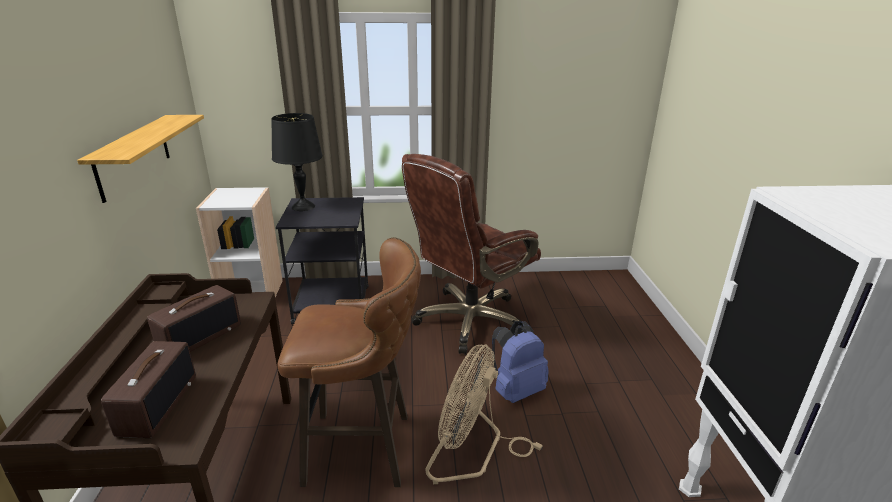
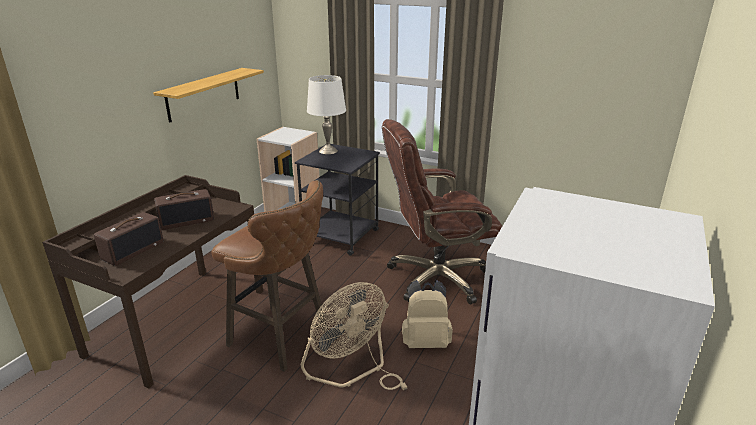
camera: 30 degrees right, 0 degrees up
(303, 206) = (328, 151): black table lamp -> white table lamp
(516, 390) = (425, 341): blue backpack -> beige backpack

